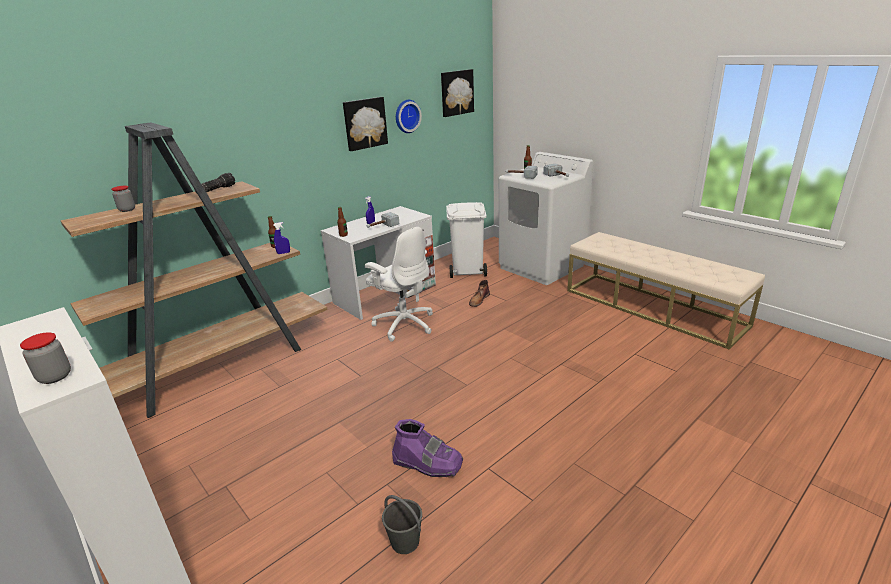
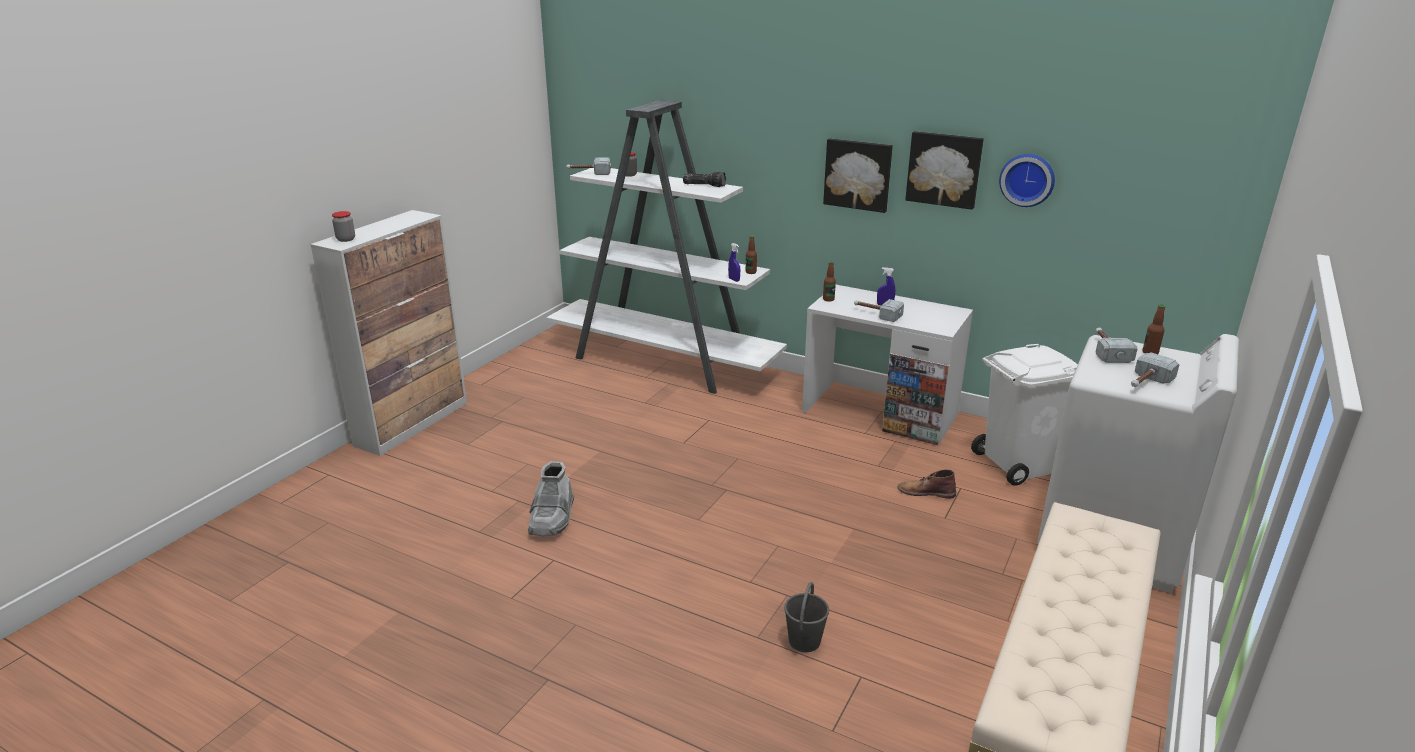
camera: 70 degrees right, 0 degrees up
(82, 223) = (589, 173): none -> hammer
(220, 366) = (664, 362): brown bookcase -> white bookcase
(404, 324) = (811, 444): white office chair -> none
(404, 541) = (451, 526): grey bucket -> grey bucket (804, 640)
(428, 463) = (552, 518): purple boot -> grey boot
(456, 92) = (1160, 168): picture -> picture (858, 174)

